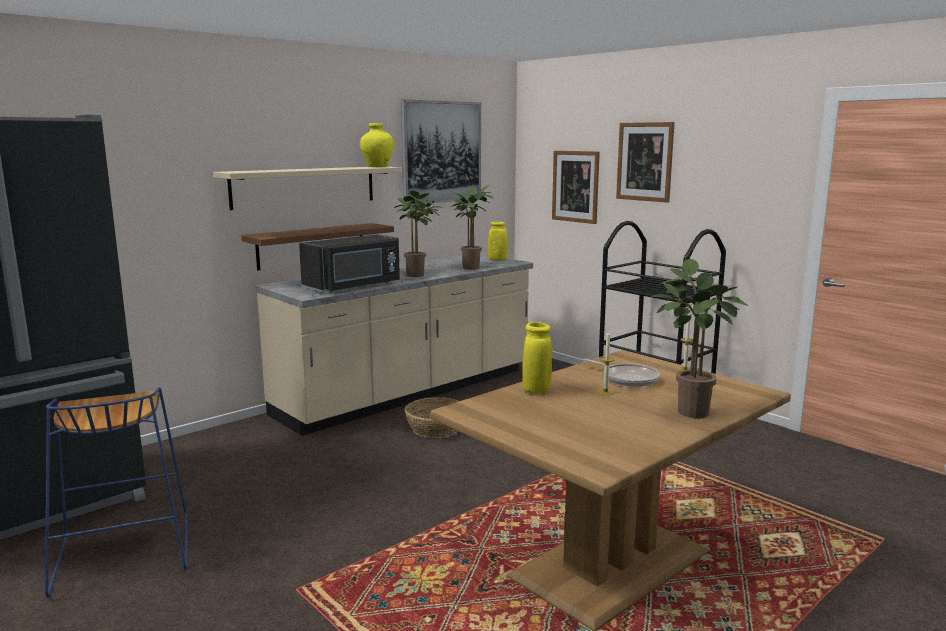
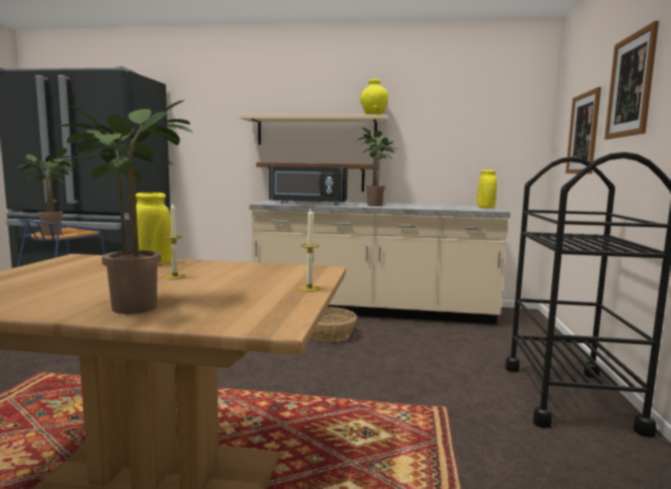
camera: 50 degrees right, 5 degrees down
(441, 152) = (455, 107): picture -> none
(470, 267) = (437, 207): potted plant -> potted plant (55, 234)
(627, 378) = (235, 277): frying pan -> none

